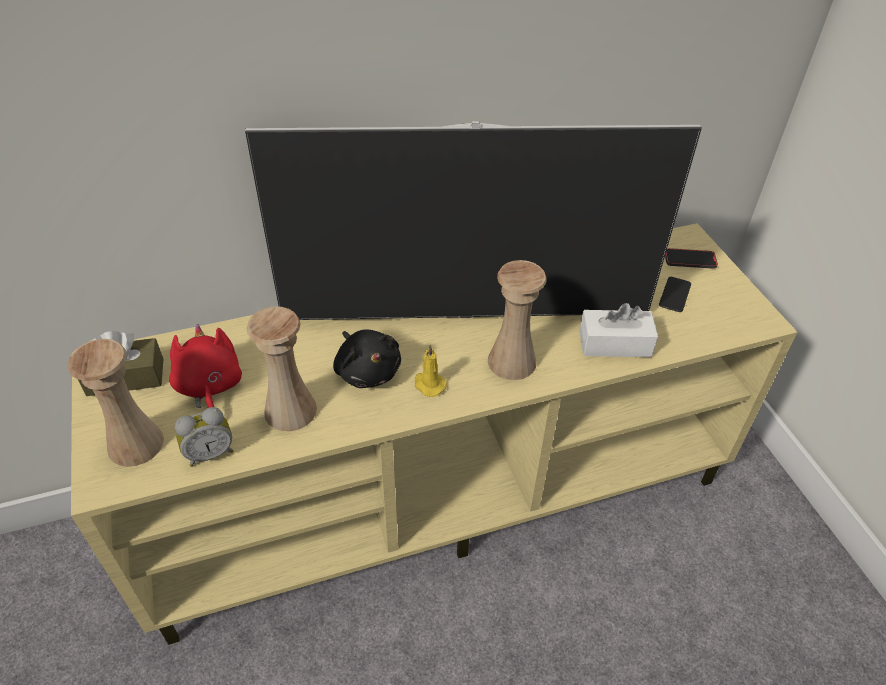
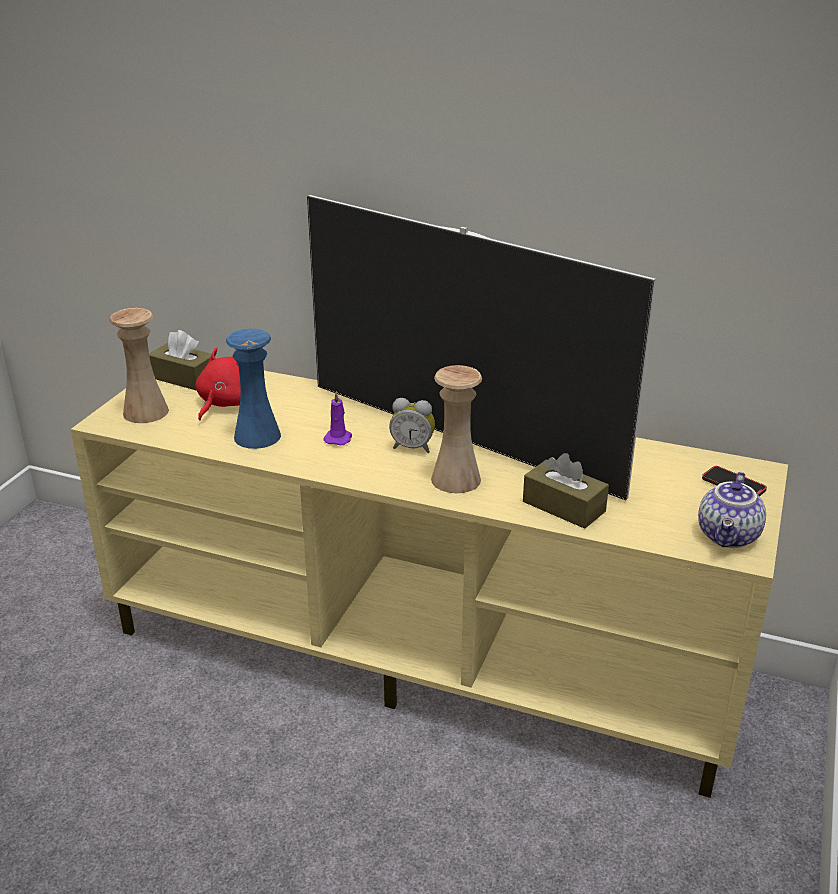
camera: 40 degrees right, 15 degrees down
(210, 453) = (180, 435): alarm clock -> alarm clock (413, 447)
(290, 410) = (257, 436): beige vase -> blue vase
(367, 370) = (338, 438): black plush toy -> purple candle
(428, 384) = (371, 464): yellow candle -> none
(614, 344) = (563, 506): white tissue box -> brown tissue box
(674, 295) = (676, 501): phone -> none
(738, 309) = (729, 536): none -> teapot

